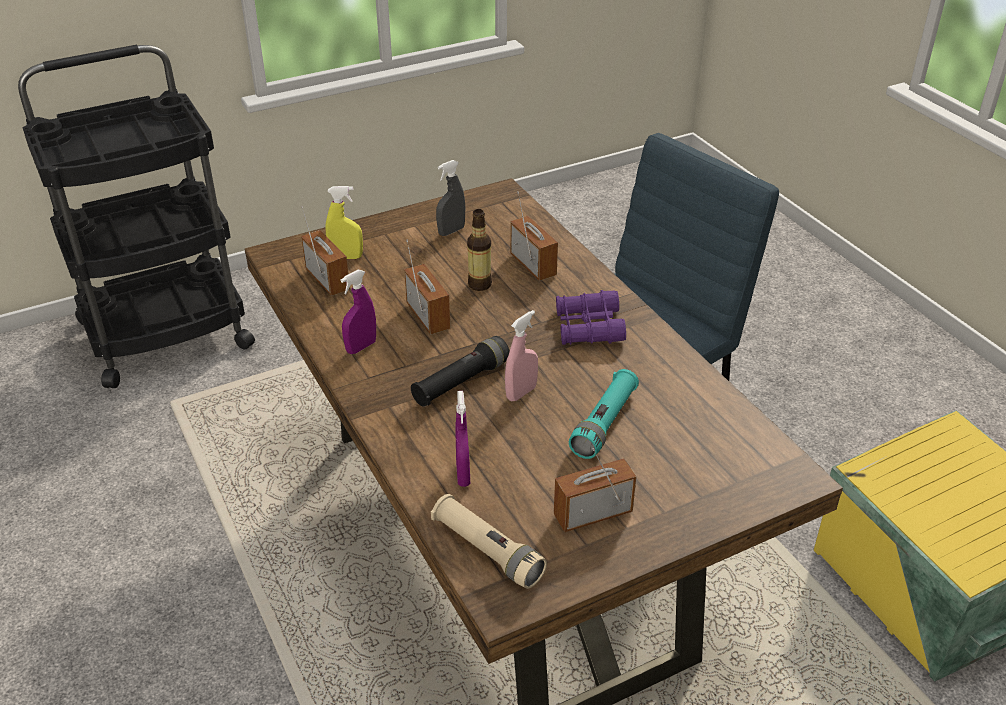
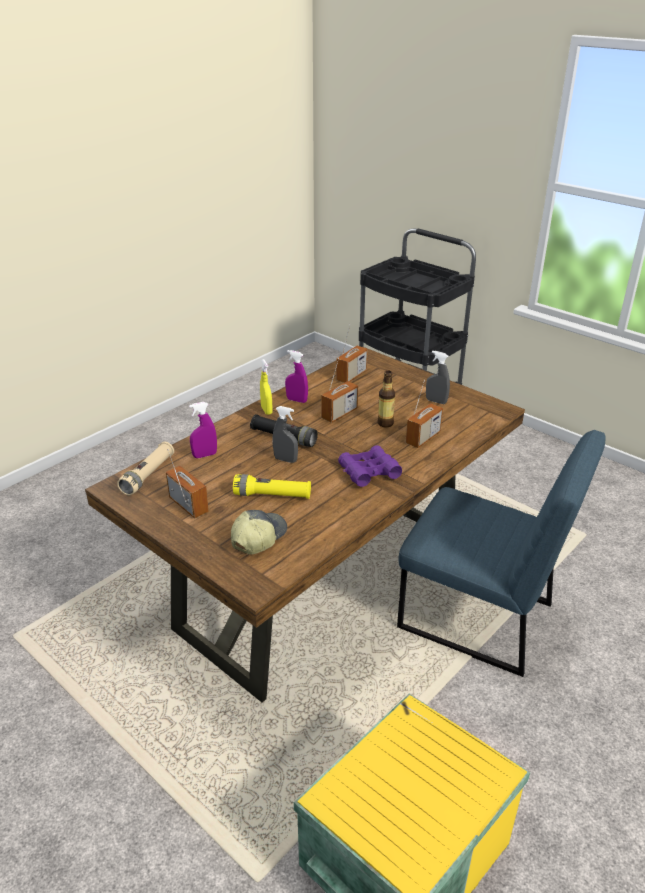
camera: 70 degrees right, 5 degrees down
(346, 257) = (378, 375): yellow spray bottle -> yellow spray bottle (266, 410)
(521, 393) = (285, 460): pink spray bottle -> grey spray bottle
(604, 423) = (272, 495): turquoise flashlight -> yellow flashlight
(695, 456) = (258, 537): none -> cap

